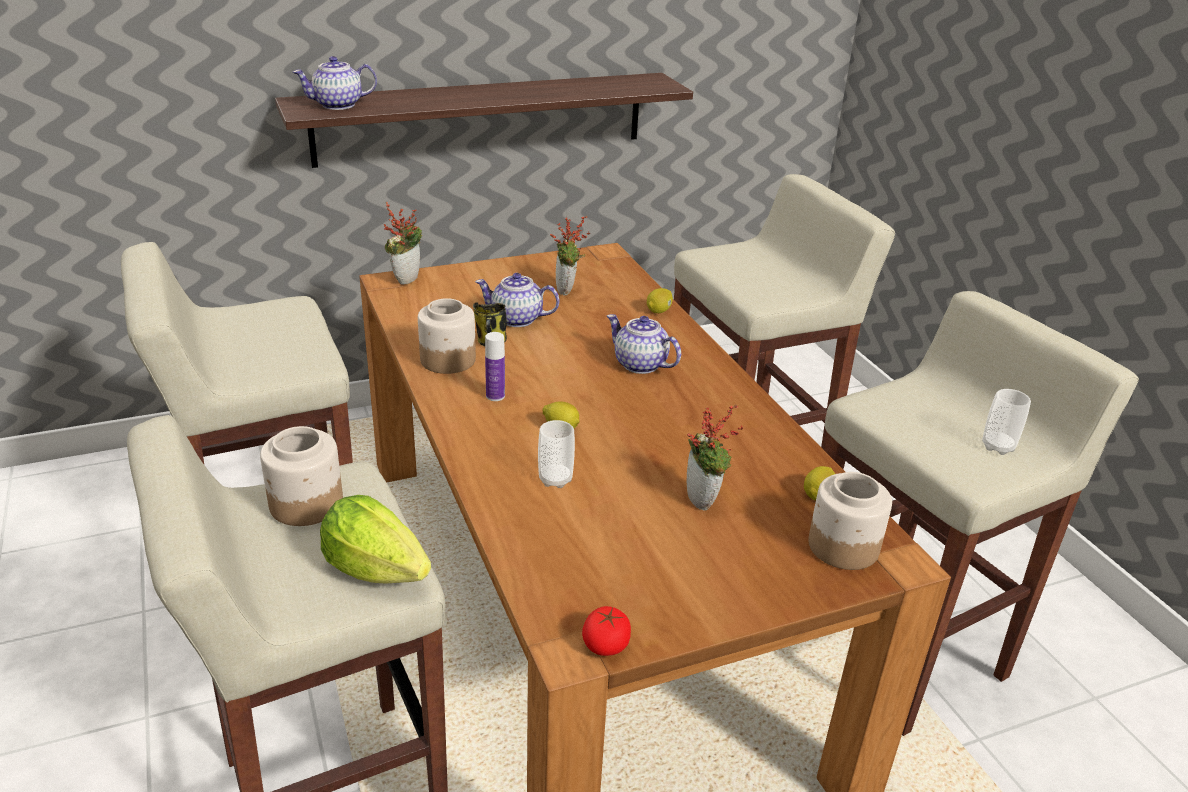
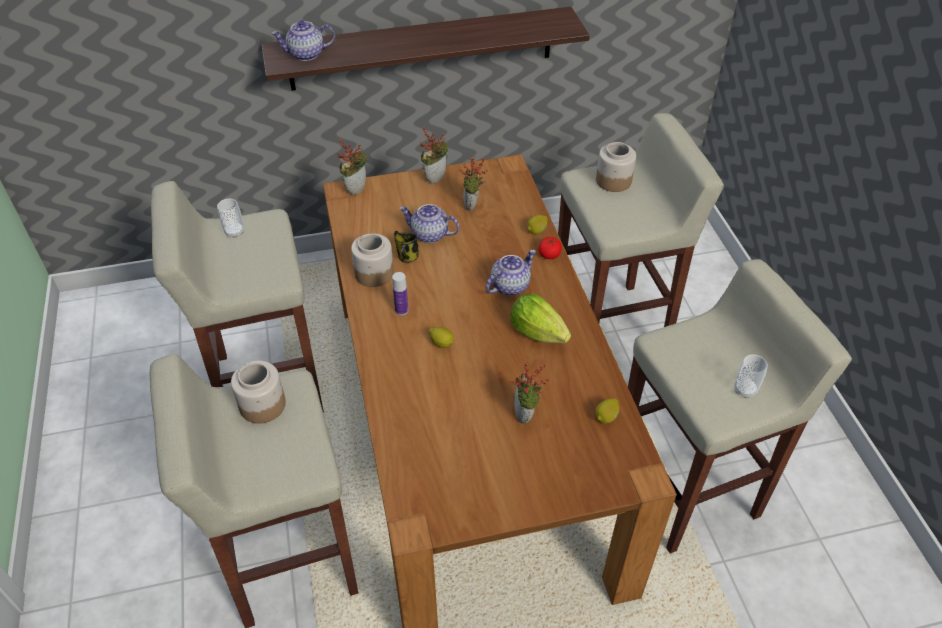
camera: 10 degrees right, 15 degrees up
(375, 569) = (299, 461): lettuce -> lettuce (537, 332)
(510, 266) = (435, 177): none -> potted plant
(555, 479) = (429, 389): cup -> cup (234, 232)
(606, 644) = (435, 525): tomato -> tomato (549, 254)
(639, 364) = (510, 285): teapot -> teapot turned 90 degrees clockwise
(842, 546) = (609, 462): jar -> jar (613, 180)

